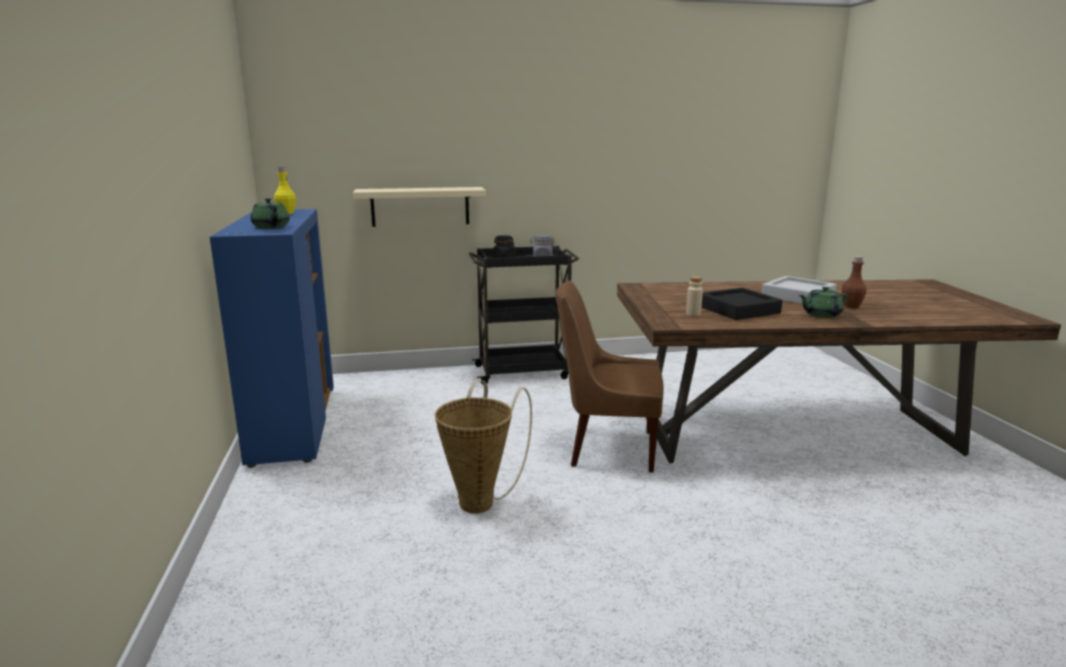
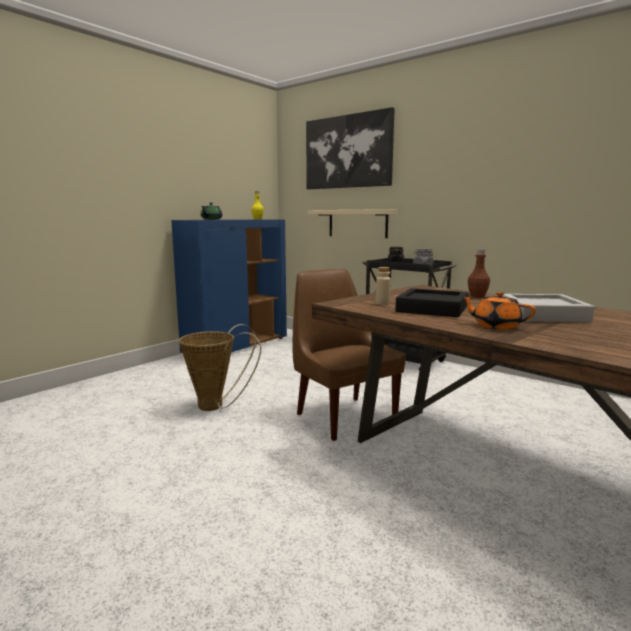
camera: 50 degrees right, 5 degrees down
(396, 105) = (348, 152): none -> picture
(821, 315) = (495, 326): green teapot -> orange teapot
(851, 306) = (570, 330): brown bottle -> brown bottle (477, 296)

